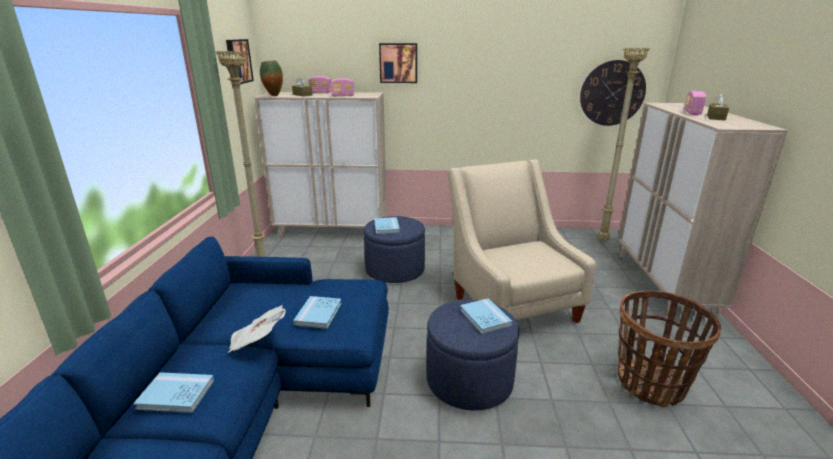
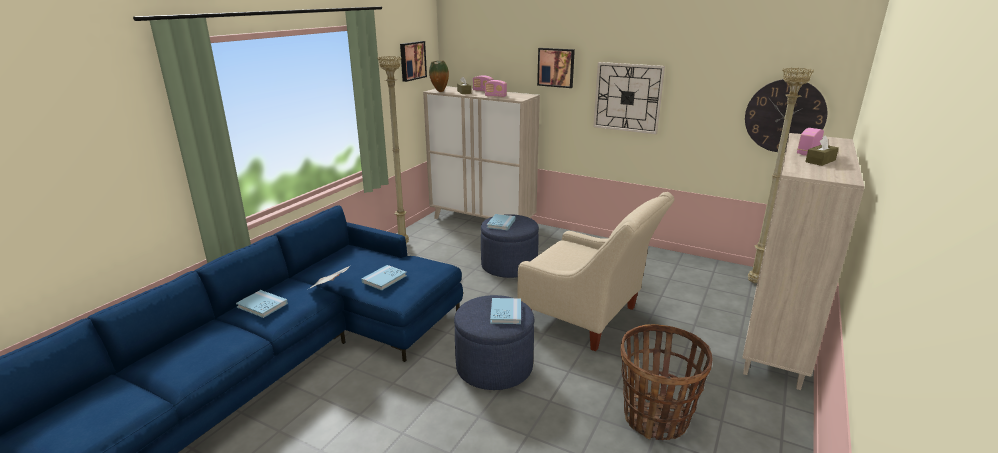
camera: 25 degrees right, 0 degrees up
(473, 88) = (627, 97): none -> wall clock
(510, 304) = (588, 318): beige armchair -> beige armchair turned 120 degrees clockwise

